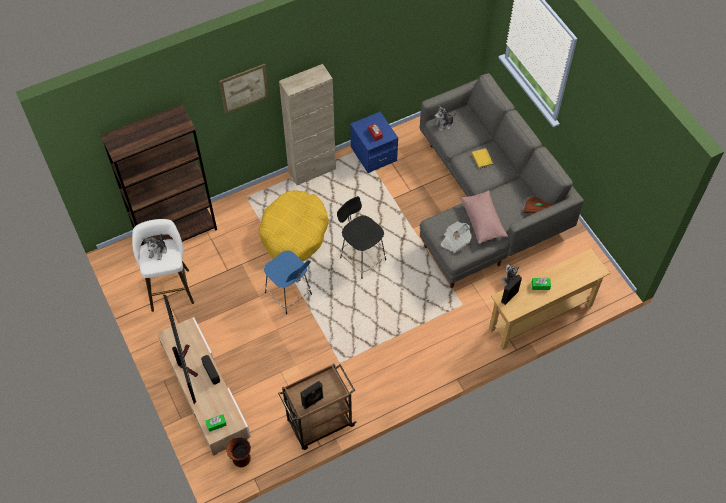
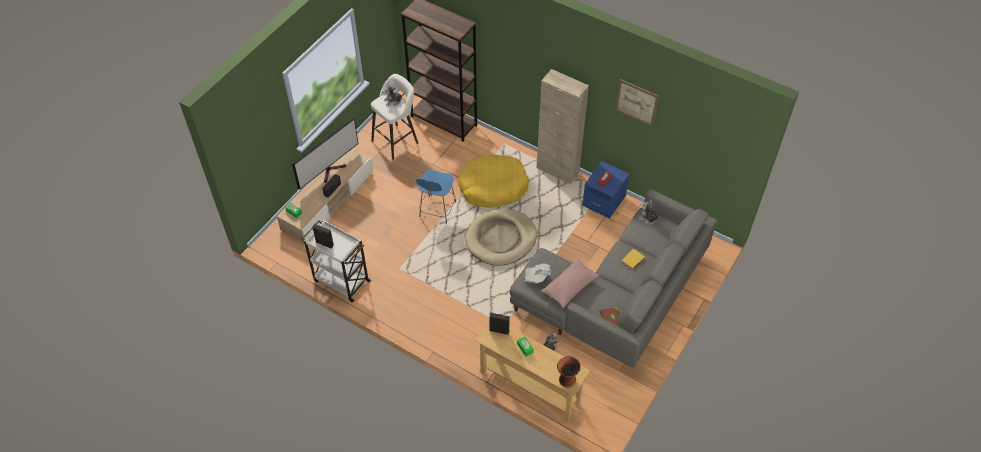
camera: 60 degrees right, 5 degrees down
(241, 459) = (287, 248): vase -> vase (566, 380)
(244, 88) = (524, 51): picture -> picture (637, 102)
(319, 424) = (341, 280): brown cart -> white cart
(362, 258) = (501, 239): black stool -> beige dog bed

